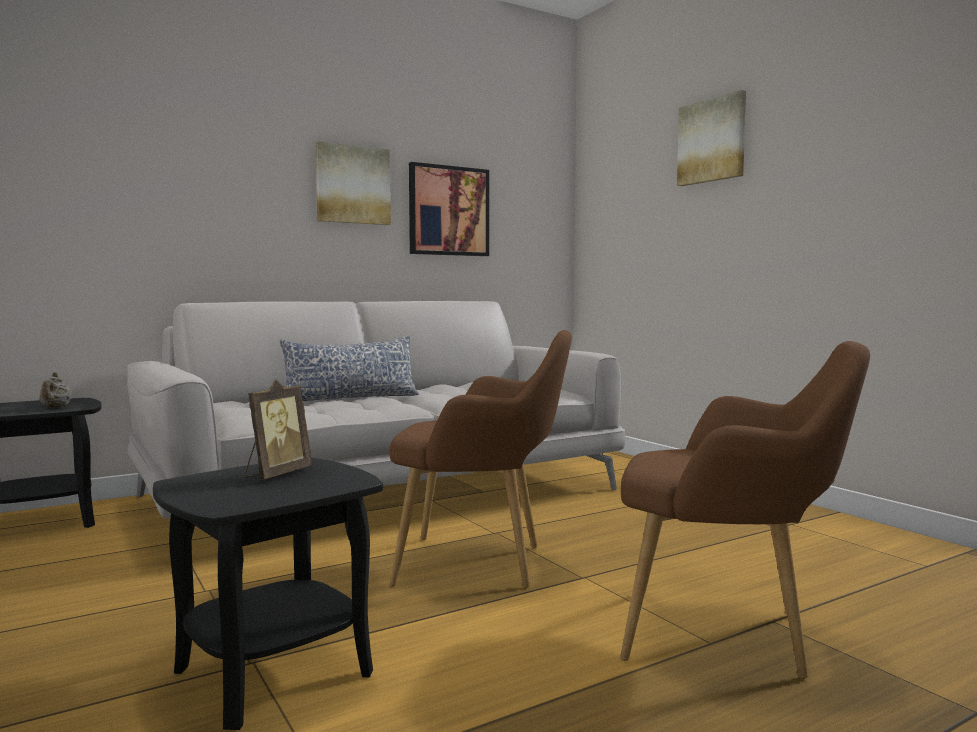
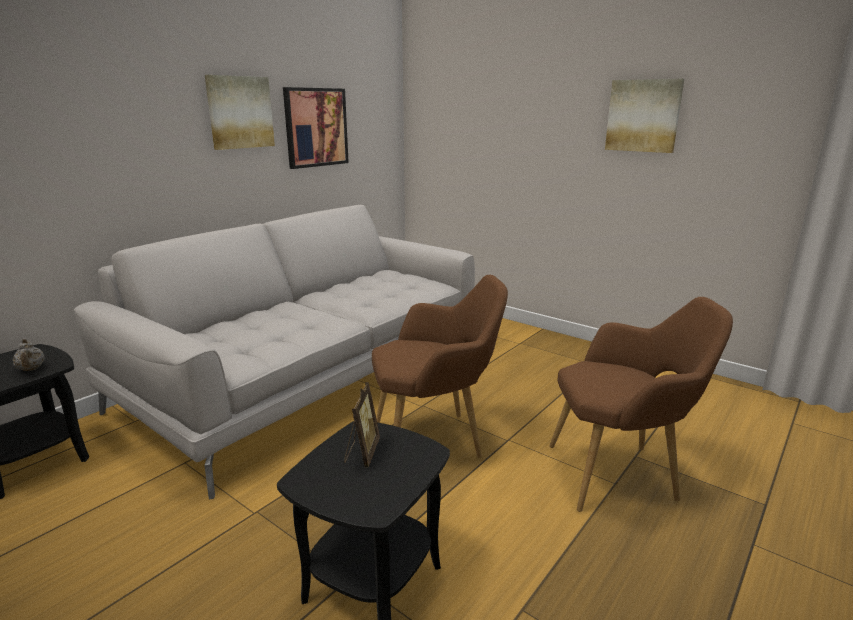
camera: 20 degrees left, 15 degrees up
(350, 398) = (287, 314): pillow -> none
(712, 141) = (531, 80): picture -> picture (643, 116)

